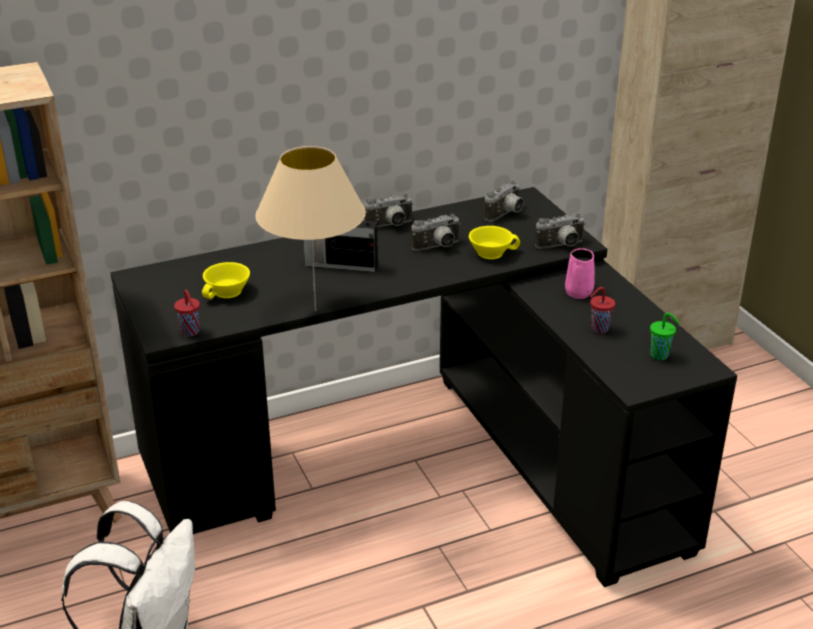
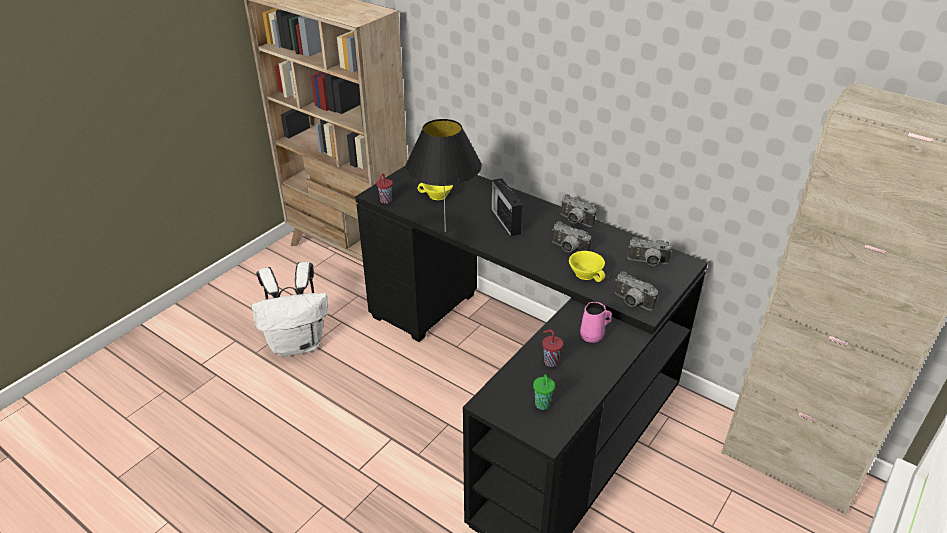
camera: 60 degrees right, 5 degrees up
(315, 310) = (445, 231): beige table lamp -> black table lamp

